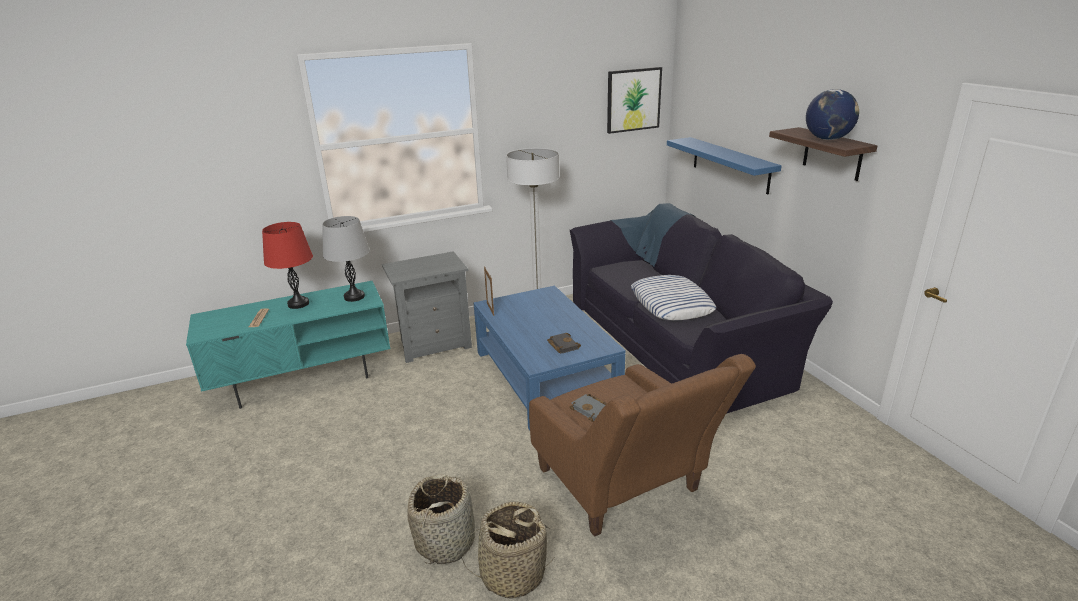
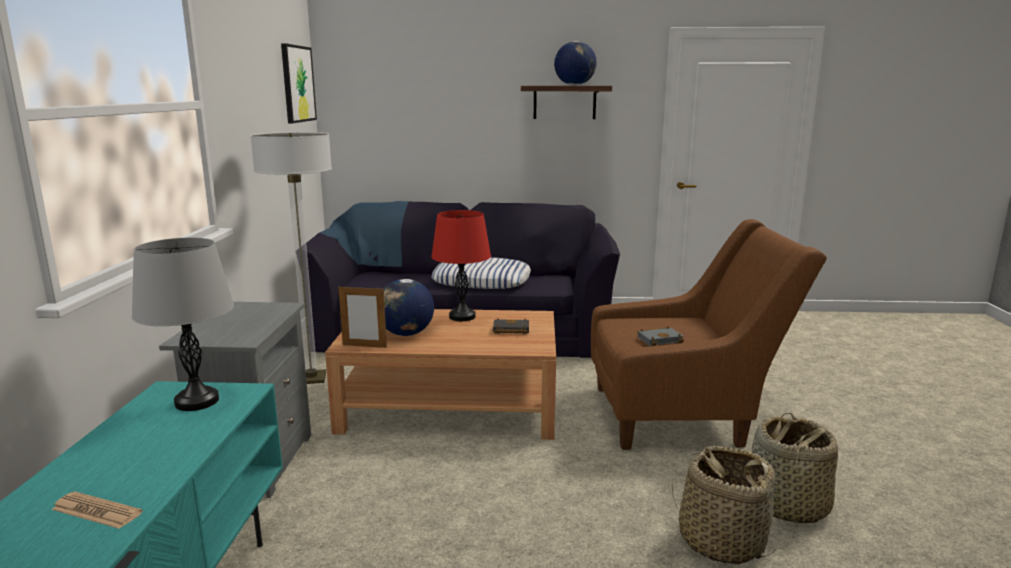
camera: 65 degrees left, 10 degrees down
(298, 304) = (115, 457): red table lamp -> red table lamp (462, 317)
(521, 314) = (406, 334): none -> globe
(545, 378) = (452, 406): blue coffee table -> brown coffee table
(730, 164) = (434, 141): blue shelf -> none

